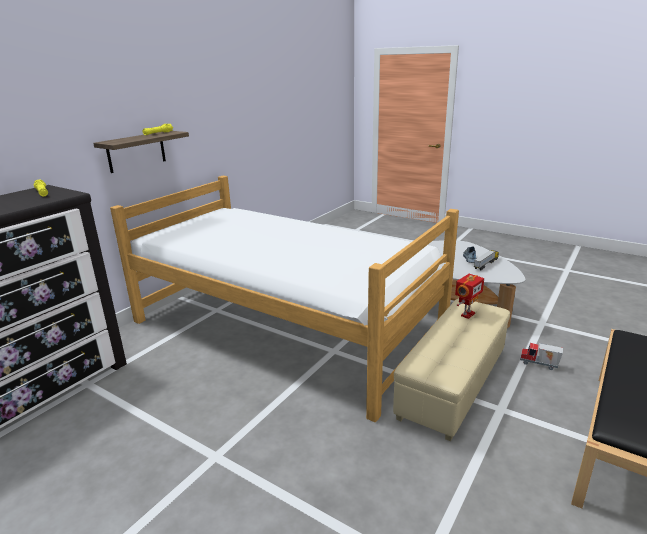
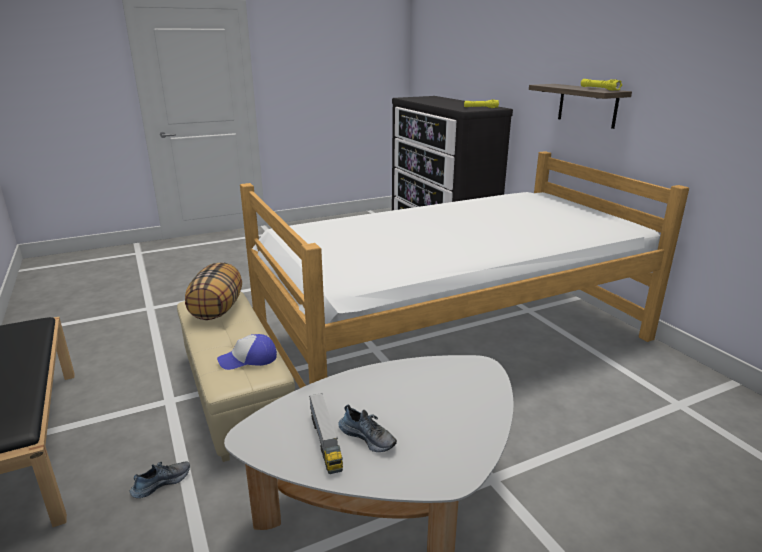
camera: 120 degrees right, 0 degrees up
(440, 359) = (217, 310): none -> pillow
(466, 314) = (249, 359): toy robot -> cap
(539, 364) = (161, 482): toy truck -> shoe

